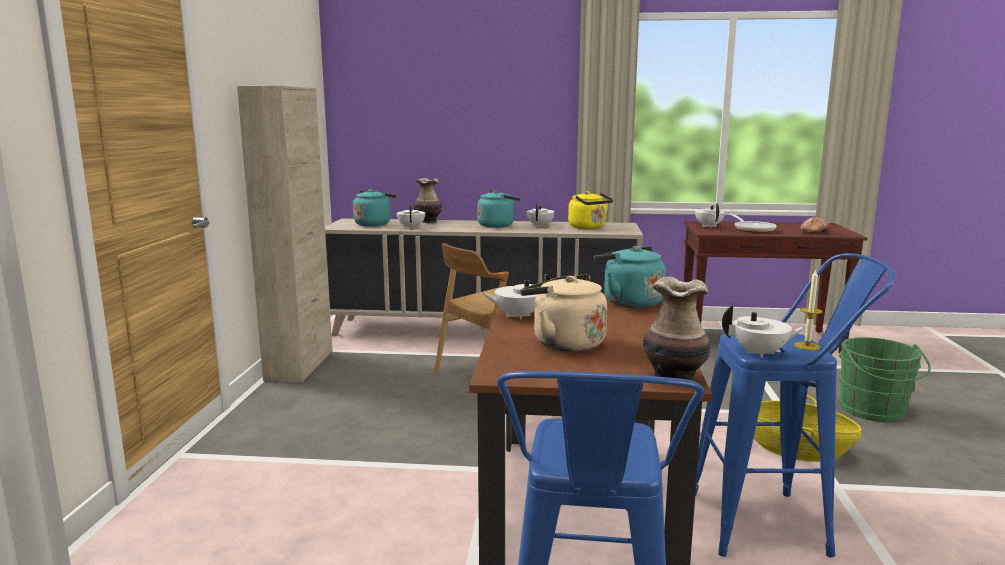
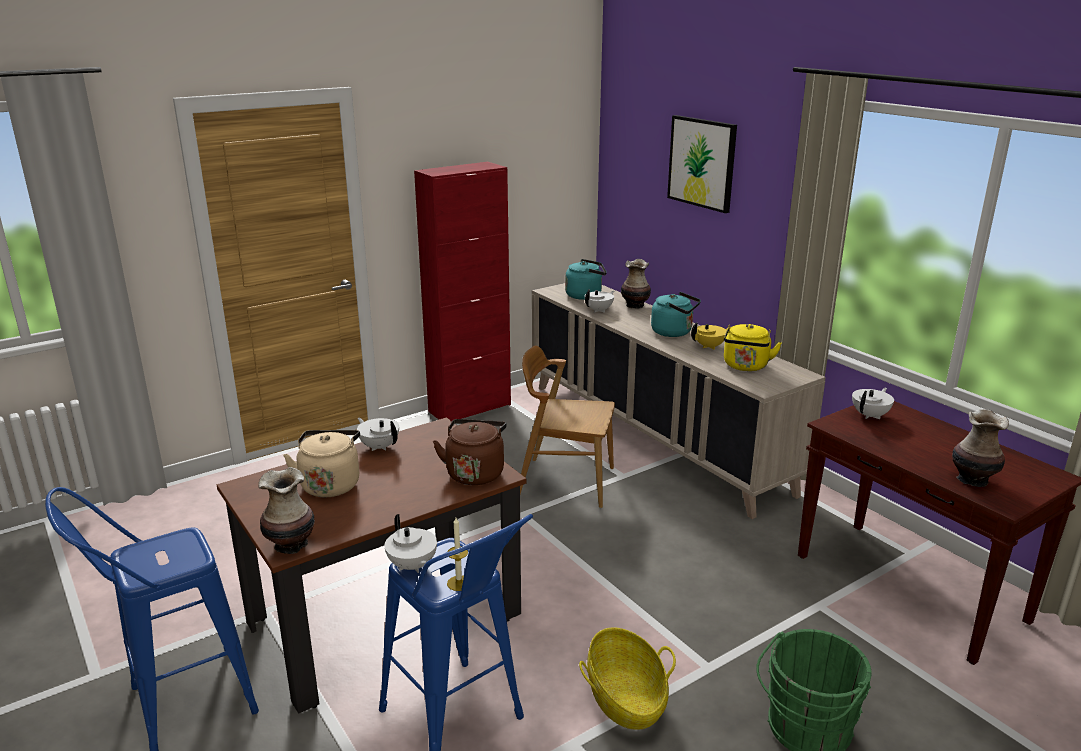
camera: 50 degrees right, 10 degrees up
(300, 365) = (470, 408): beige cabinet -> red cabinet
(465, 84) = (702, 163): none -> picture
(540, 226) = (710, 346): white teapot -> yellow teapot
(629, 302) = (475, 472): turquoise kettle -> brown kettle
(752, 229) = (905, 442): frying pan -> none
(813, 232) = (972, 479): bread -> vase

